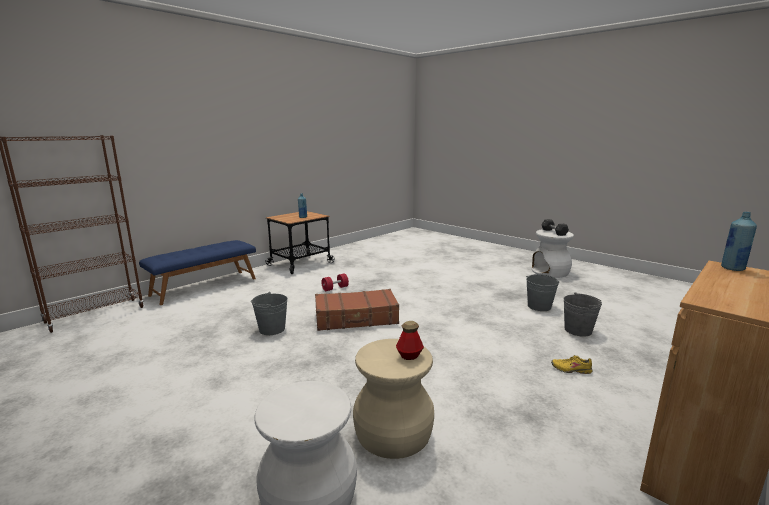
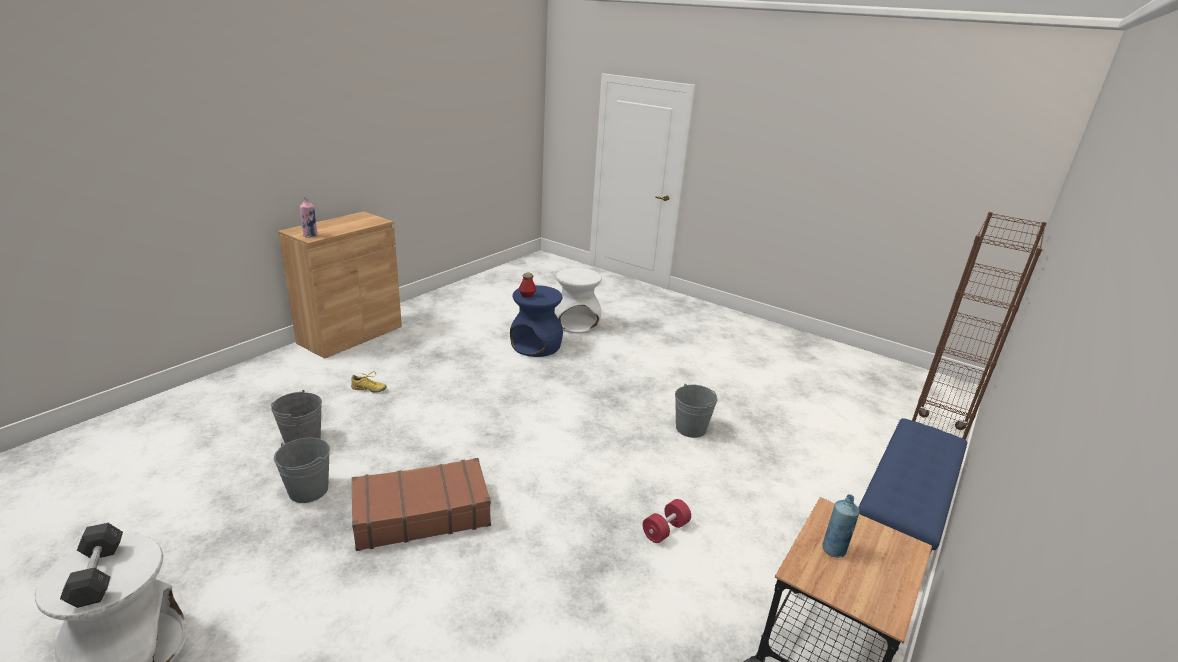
camera: 170 degrees right, 10 degrees up
(356, 318) = (597, 450): brown suitcase -> brown suitcase (421, 514)
(392, 433) = (536, 346): beige stool -> blue stool
(732, 268) = (310, 236): blue bottle -> pink bottle

